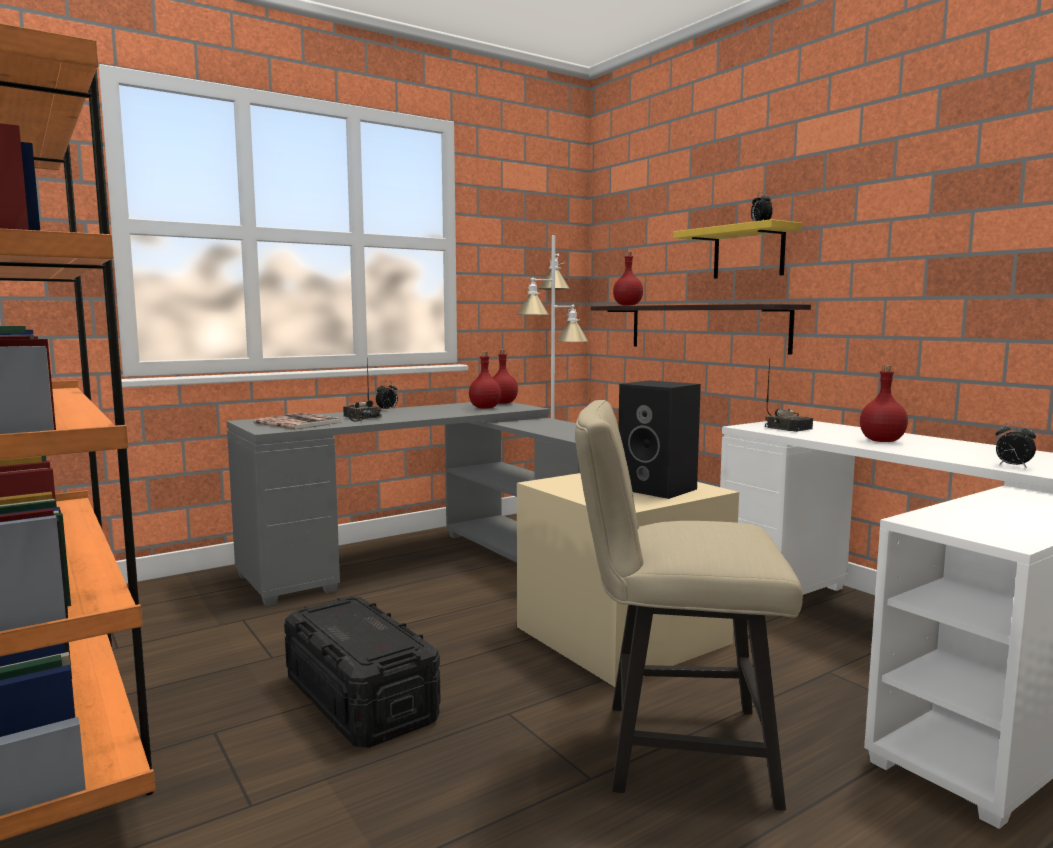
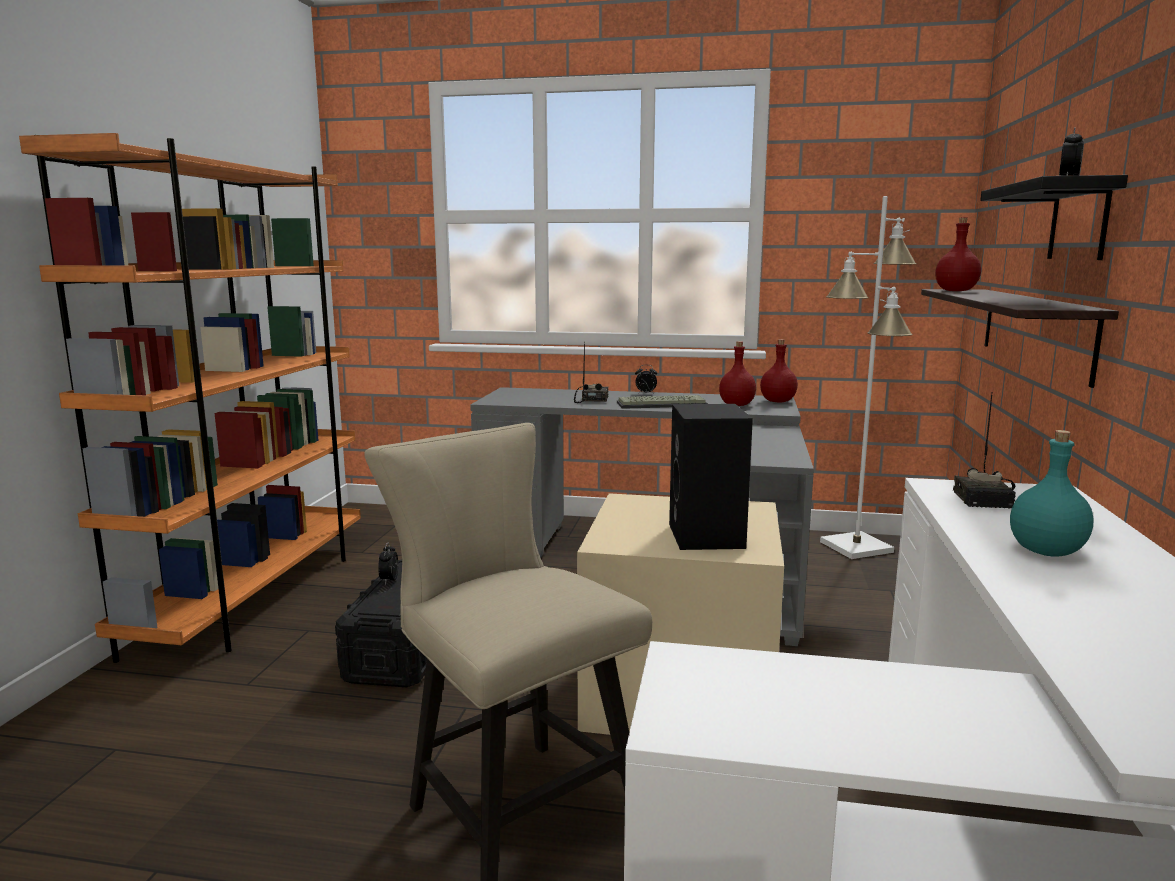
camera: 45 degrees right, 5 degrees up
(297, 423) = (532, 397): book -> none
(430, 413) = (662, 404): none -> keyboard
(748, 252) = (1079, 221): yellow shelf -> black shelf
(881, 441) = (1045, 551): red bottle -> turquoise bottle
(1012, 466) = (1082, 649): alarm clock -> alarm clock (389, 580)

